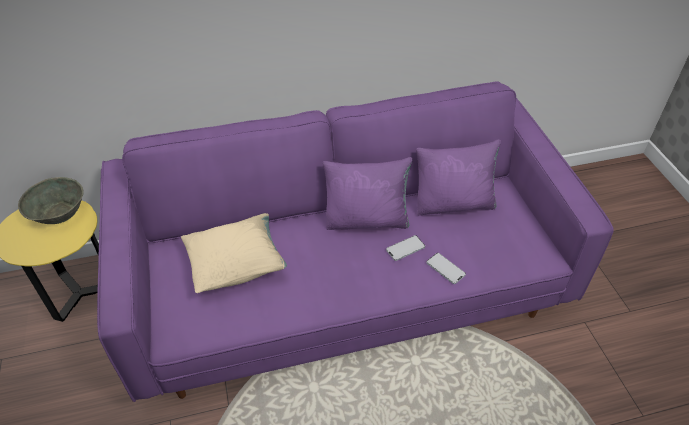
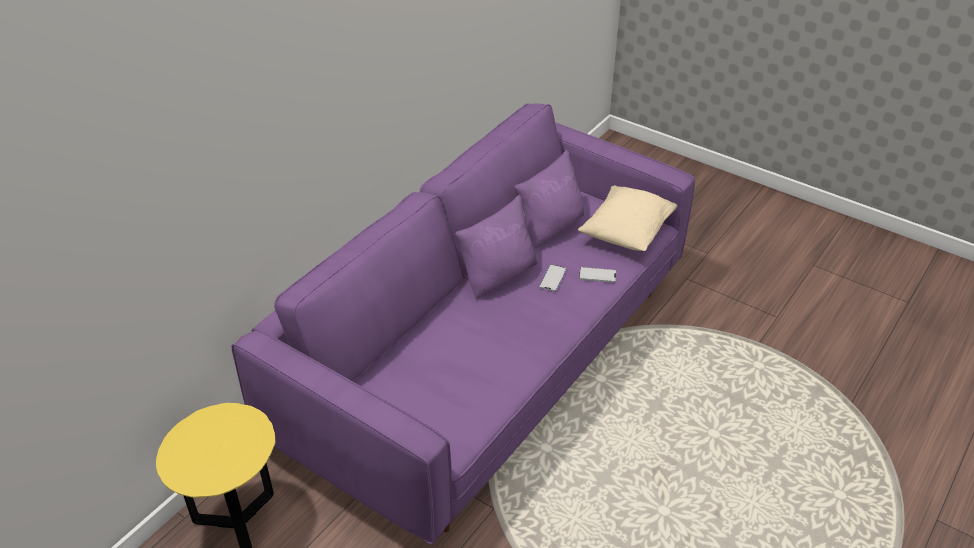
camera: 40 degrees left, 5 degrees down
(59, 214) = (212, 428): grey bowl -> none
(236, 266) = (435, 369): beige pillow -> beige pillow (626, 234)

